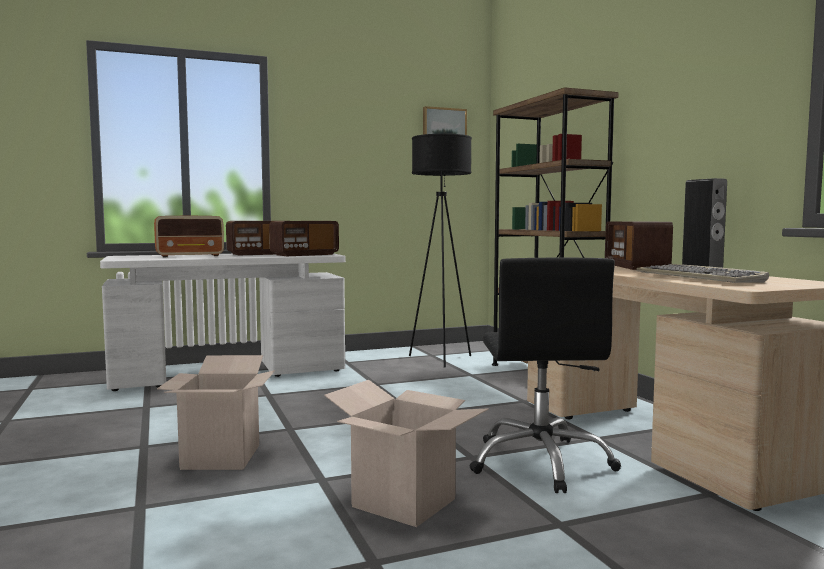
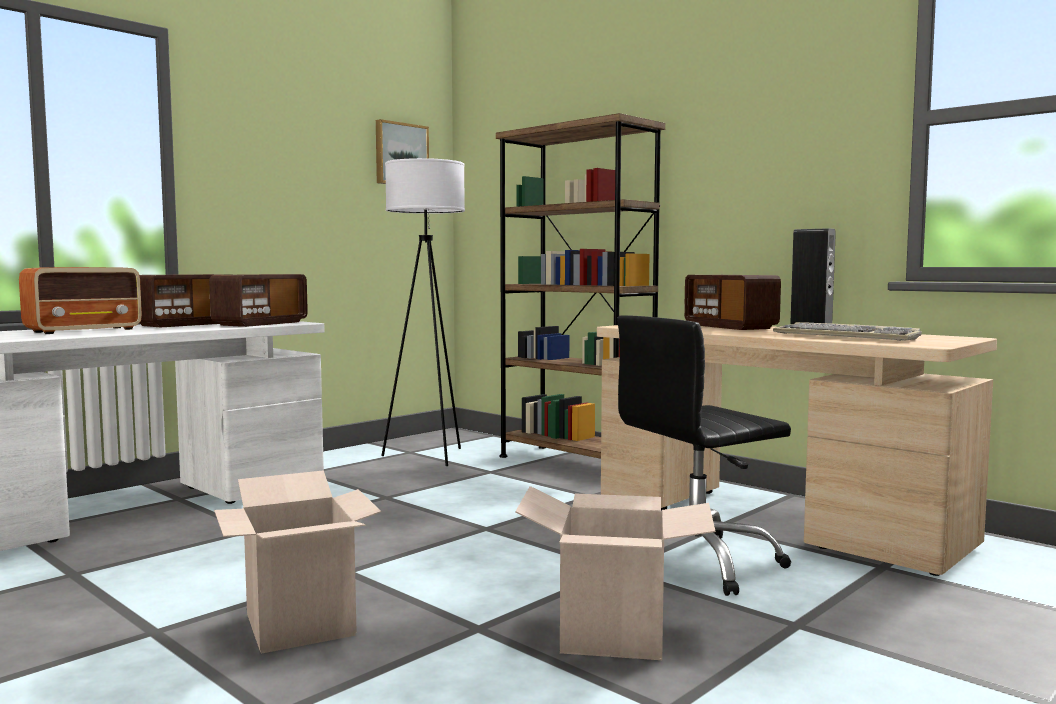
camera: 25 degrees left, 0 degrees up
(440, 359) = (428, 456): black floor lamp -> white floor lamp
(541, 462) = (696, 562): black office chair -> black office chair turned 90 degrees clockwise

